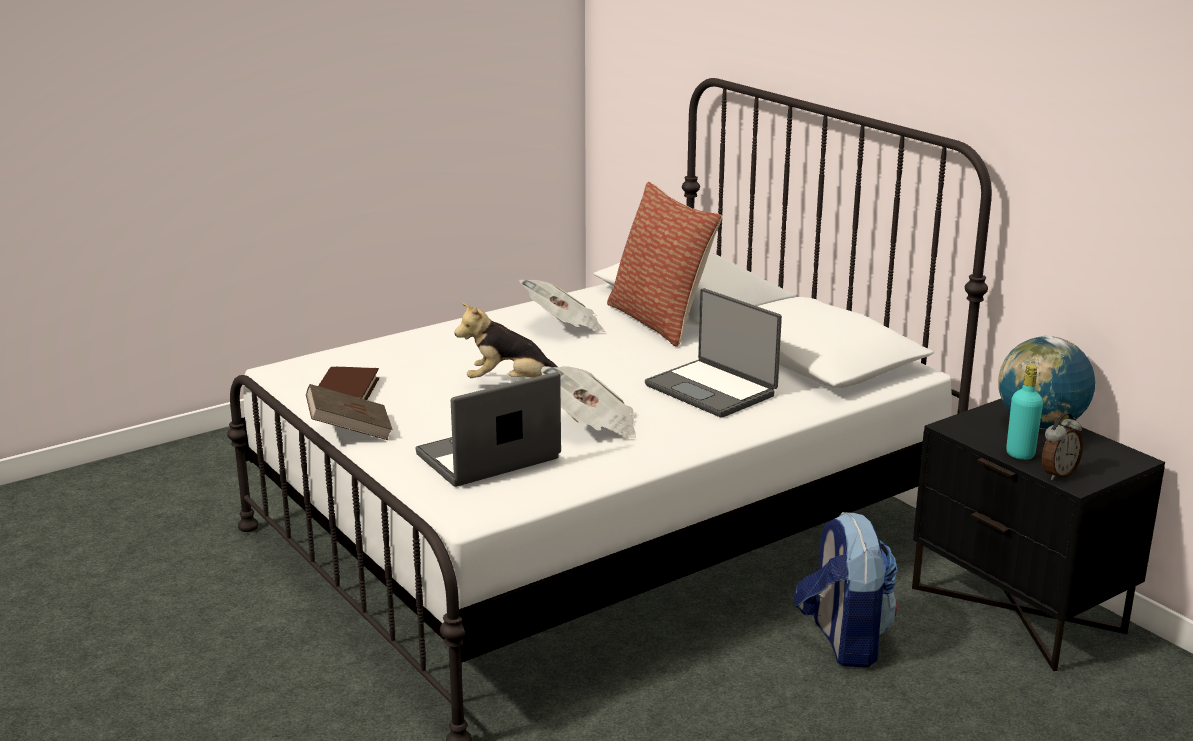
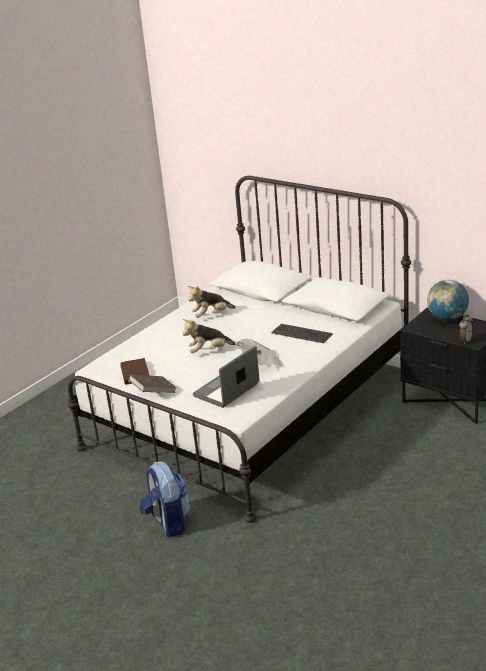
camera: 15 degrees left, 5 degrees up
(564, 327) = (211, 315): newspaper -> plush toy
(660, 321) = (254, 302): pillow -> none
(712, 390) = (302, 333): laptop -> keyboard
(843, 641) = (385, 433): backpack -> backpack (168, 523)
(1020, 454) = (446, 335): turquoise bottle -> none

